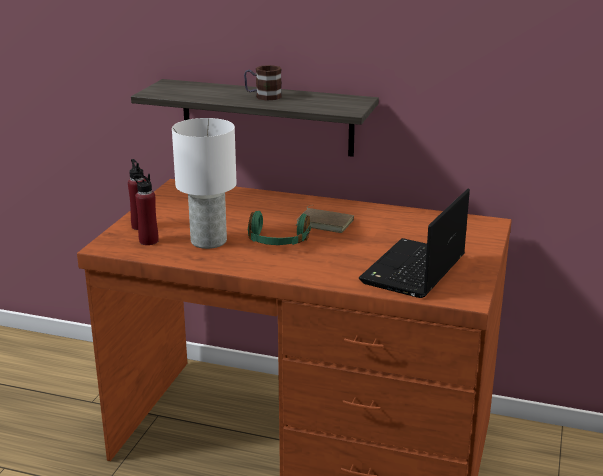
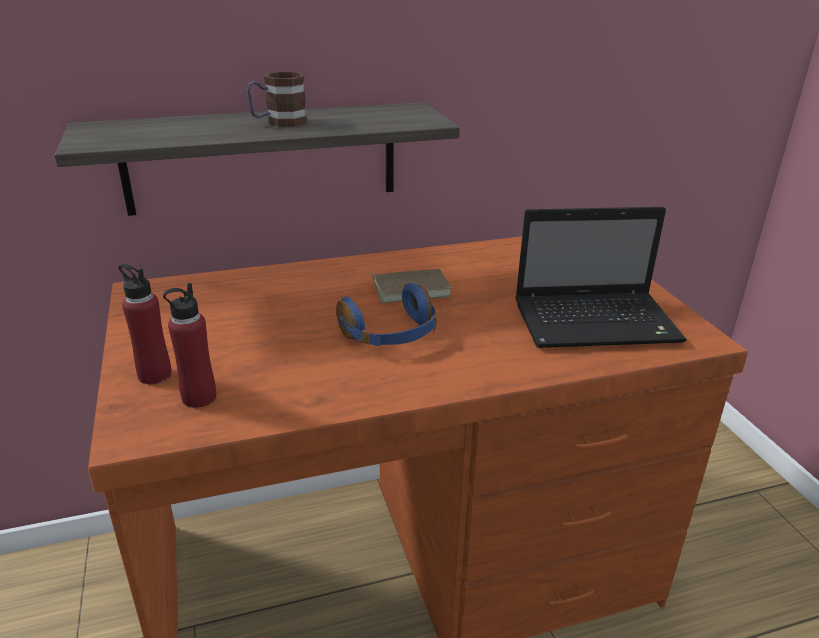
camera: 35 degrees left, 5 degrees up
(209, 241) = (296, 366): white table lamp -> none
(277, 242) = (391, 335): green headphones -> blue headphones
(413, 271) = (598, 322): laptop -> laptop turned 90 degrees counterclockwise

